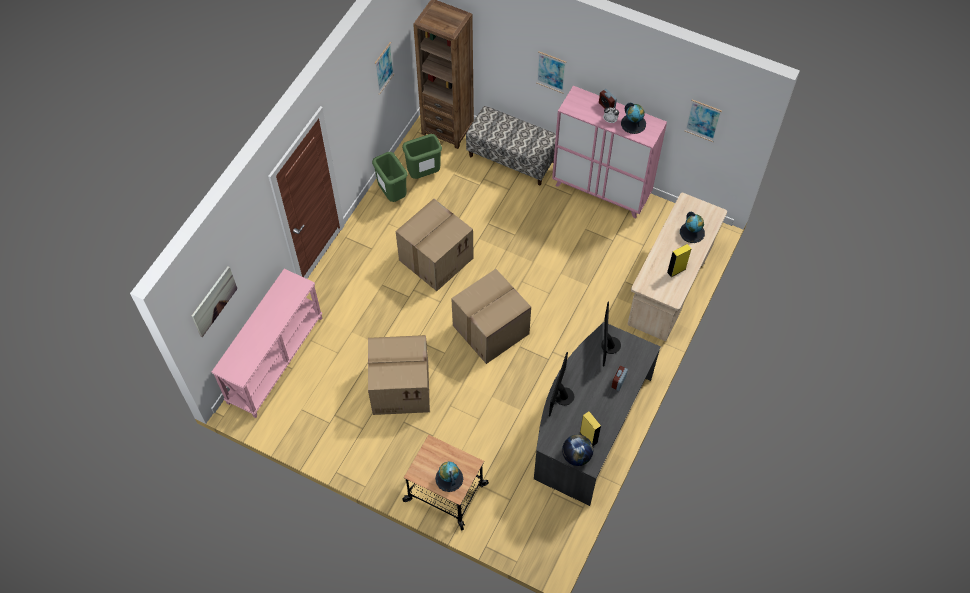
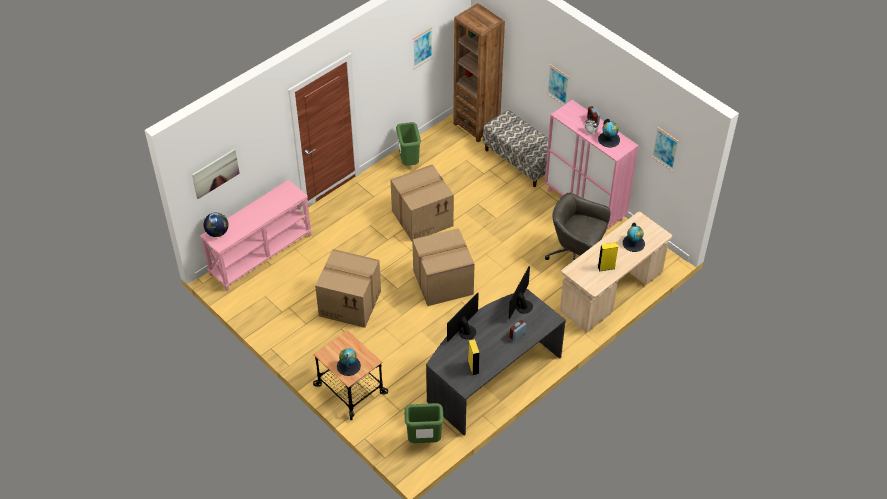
camera: 20 degrees right, 10 degrees down
(424, 174) = (441, 154): green trash can -> green trash can (424, 440)
(576, 456) = (457, 378): globe -> globe (217, 232)
(617, 254) = (576, 256): none -> grey office chair

